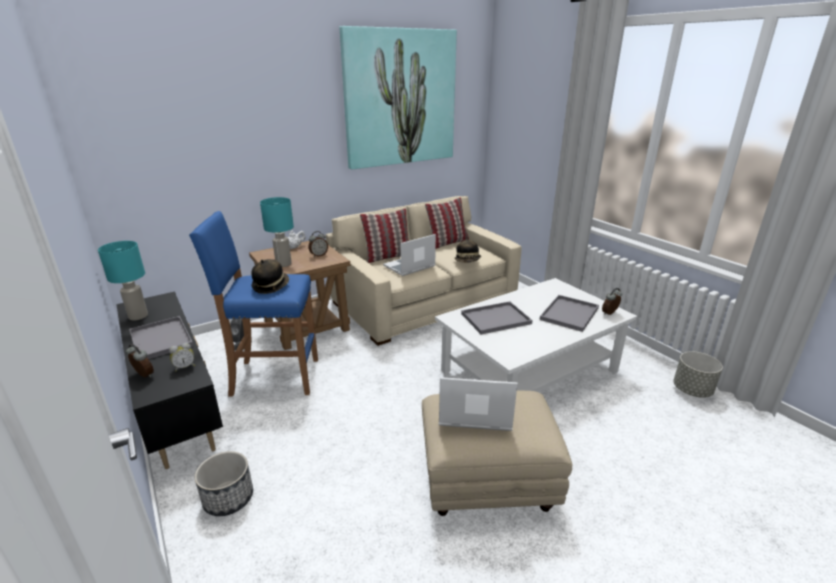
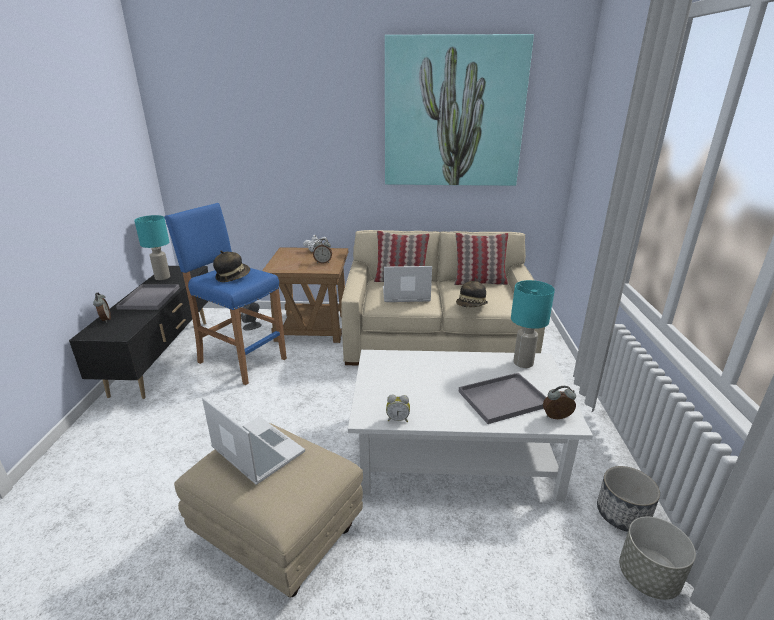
camera: 35 degrees right, 0 degrees up
(184, 367) = (131, 322): alarm clock -> alarm clock (398, 419)
(228, 498) = (110, 437): planter -> planter (621, 514)
(284, 264) = (286, 263): turquoise table lamp -> turquoise table lamp (523, 363)
(496, 318) = (415, 373): grey tray -> none

